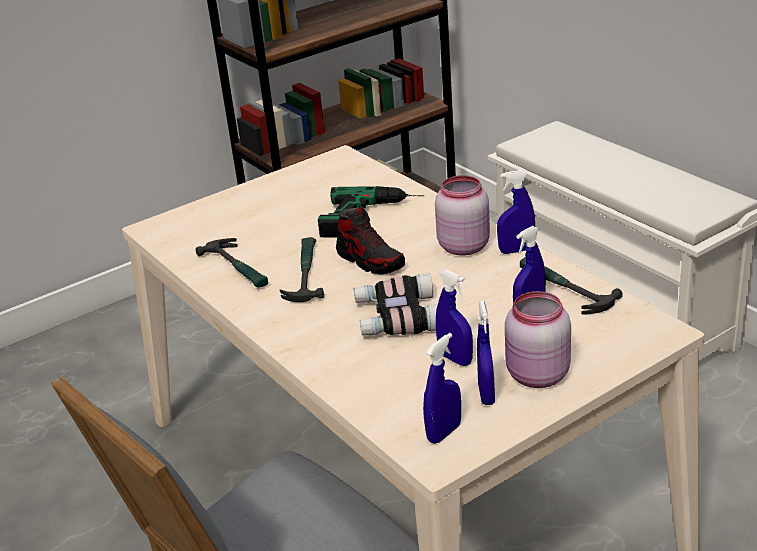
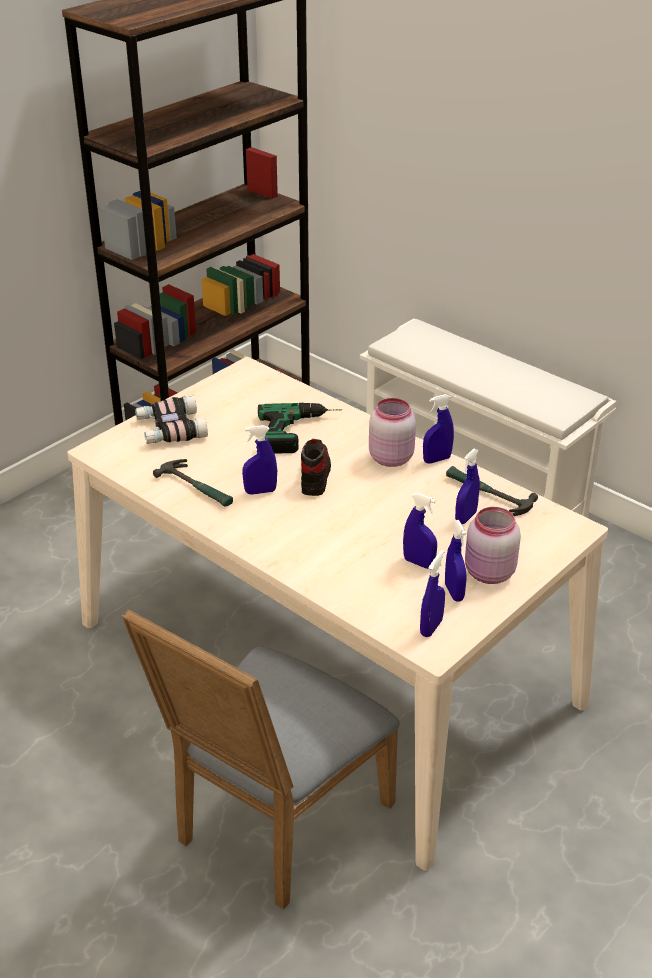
camera: 15 degrees left, 5 degrees up
(304, 274) = (260, 491): hammer -> blue spray bottle
(370, 260) = (314, 475): shoe -> shoe turned 120 degrees counterclockwise
(396, 317) = (356, 527): binoculars -> binoculars (170, 429)

